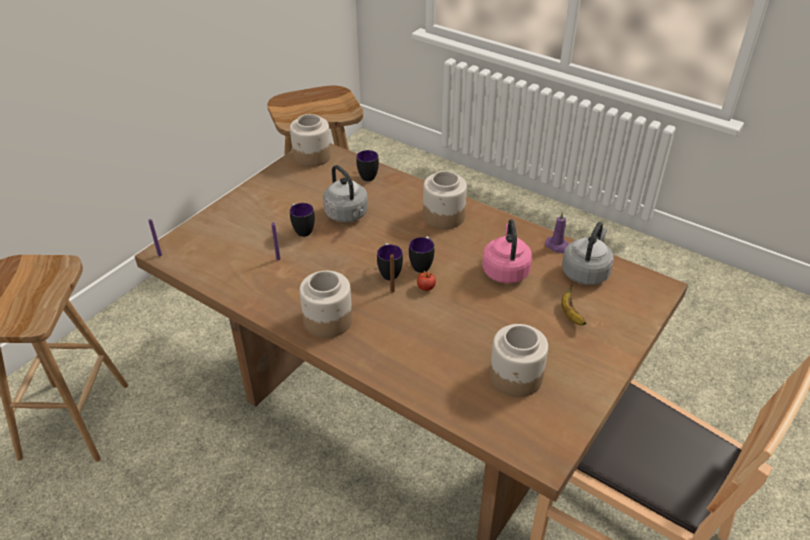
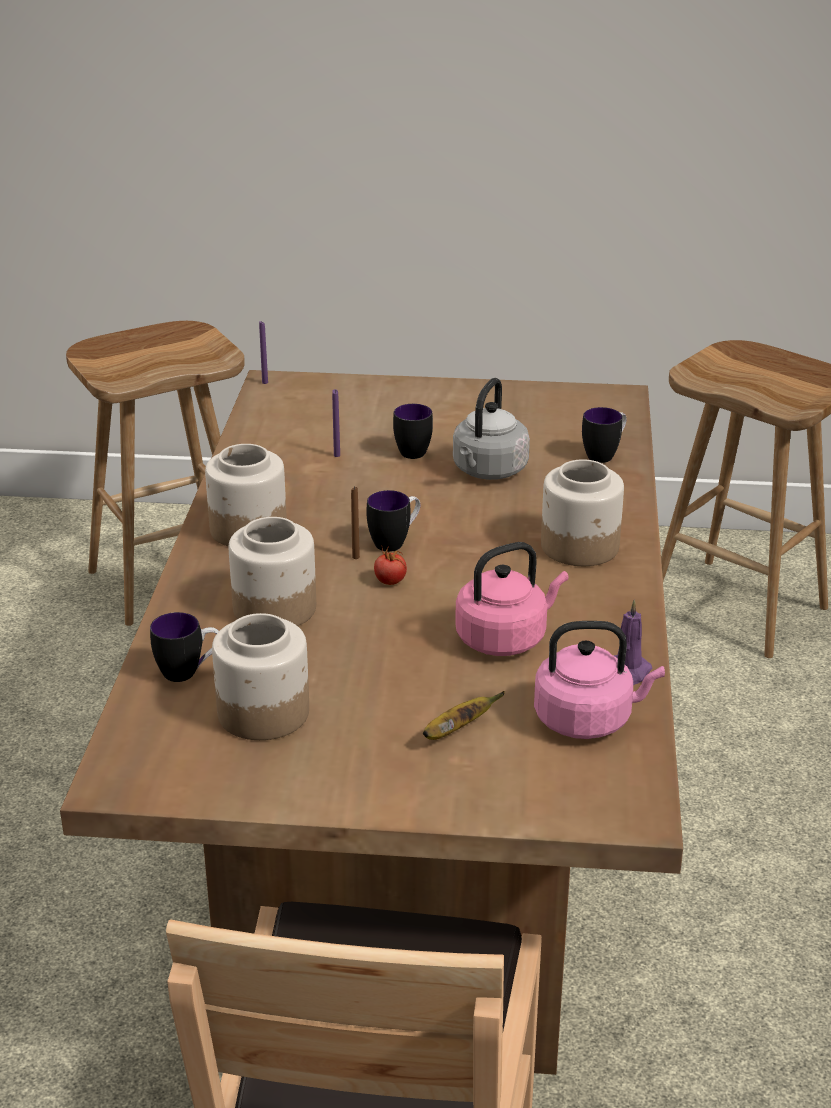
camera: 60 degrees right, 10 degrees down
(312, 157) = (593, 401): jar -> jar (273, 609)
(422, 264) = (441, 563): mug -> mug (189, 672)
(586, 272) = (588, 720): grey kettle -> pink kettle

